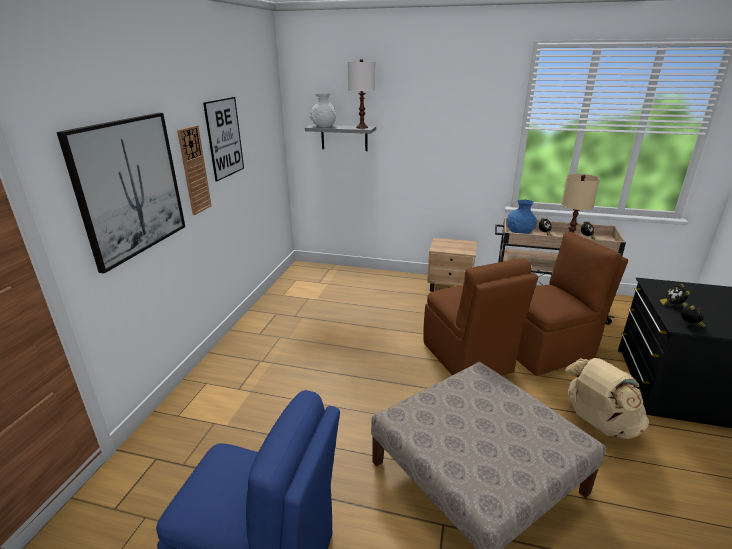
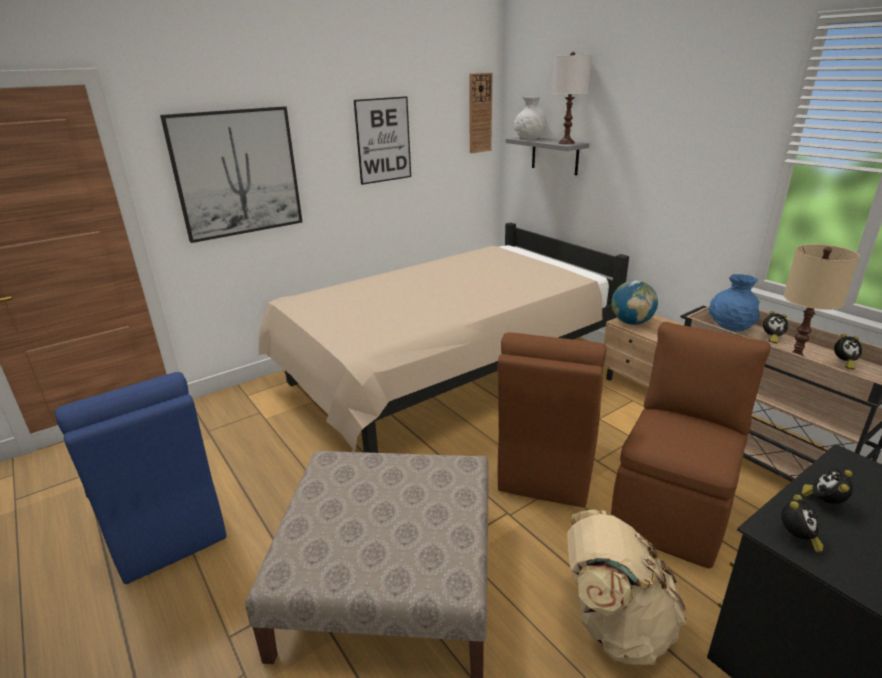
camera: 40 degrees right, 0 degrees up
(194, 170) = (329, 168): wall clock -> wall clock (480, 113)
(328, 326) = (446, 373): none -> beige bed
(443, 247) = (631, 322): none -> globe
(548, 350) = (673, 508): brown chair -> brown chair turned 75 degrees counterclockwise

